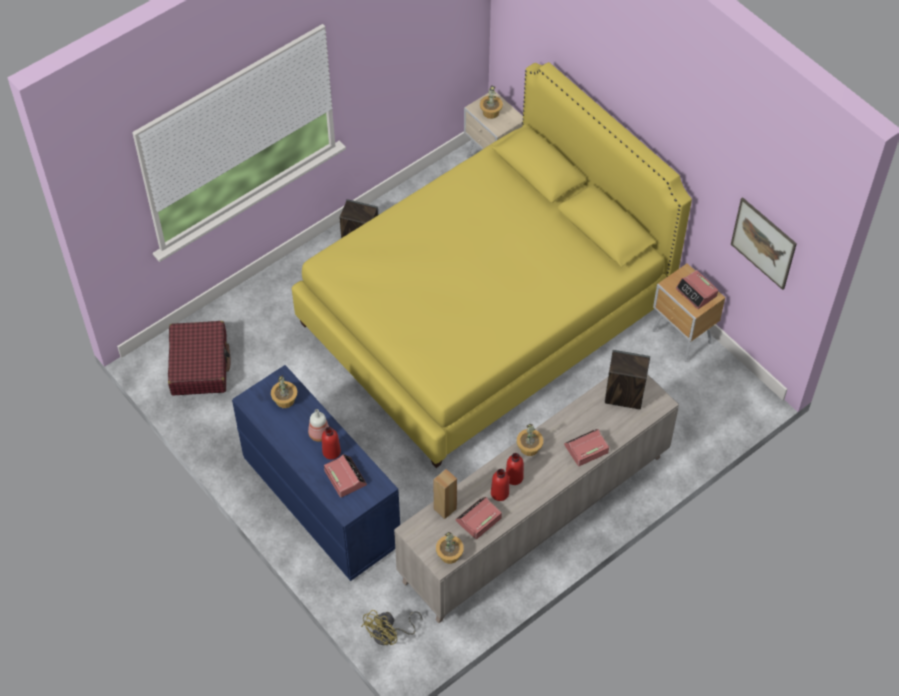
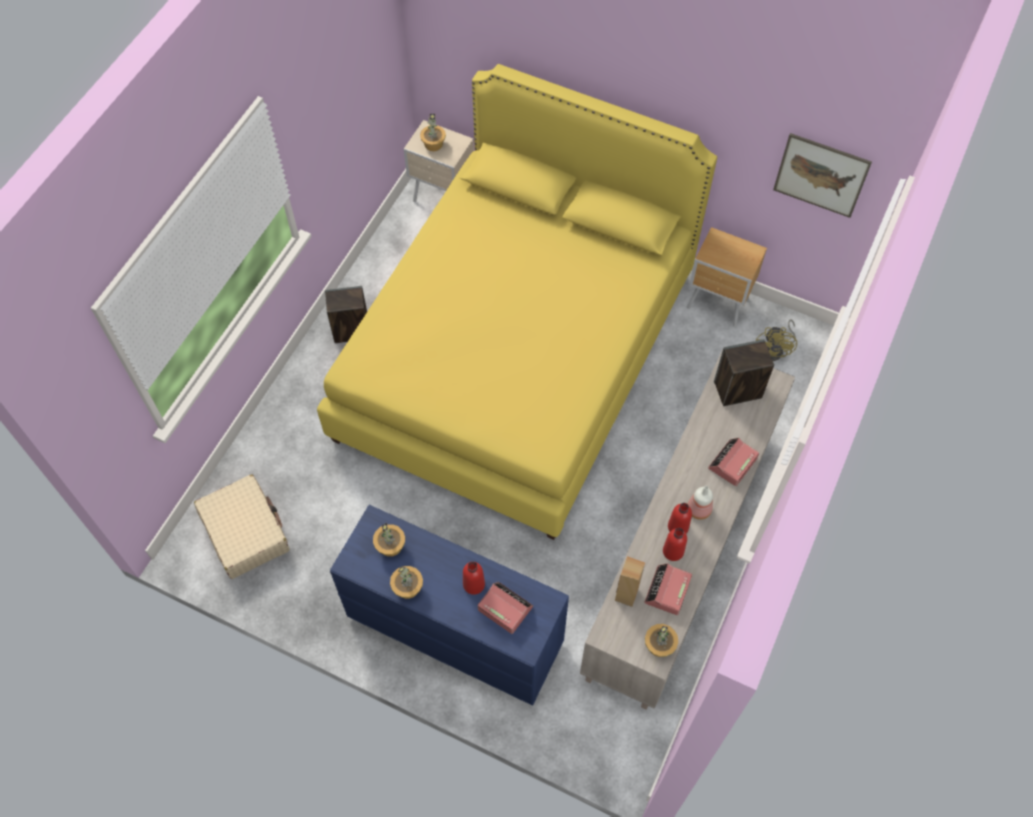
camera: 25 degrees left, 5 degrees up
(199, 365) = (245, 531): red suitcase -> beige suitcase
(319, 434) = (449, 570): bottle -> bottle (699, 510)
(389, 635) = (603, 746): yellow fan -> yellow fan (775, 350)
(529, 448) = (675, 487): potted plant -> potted plant (408, 588)
(696, 292) = (737, 253): alarm clock -> none

